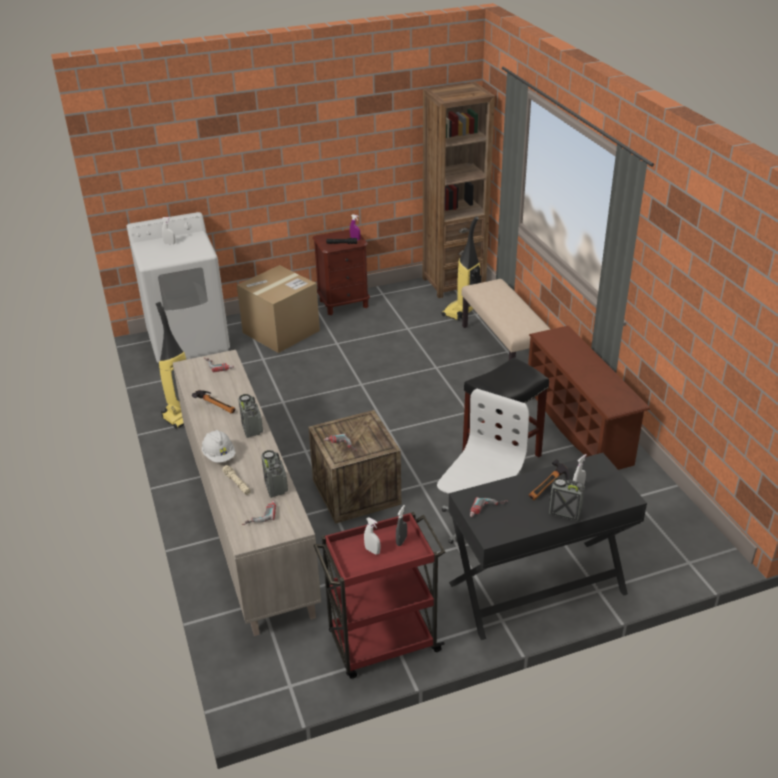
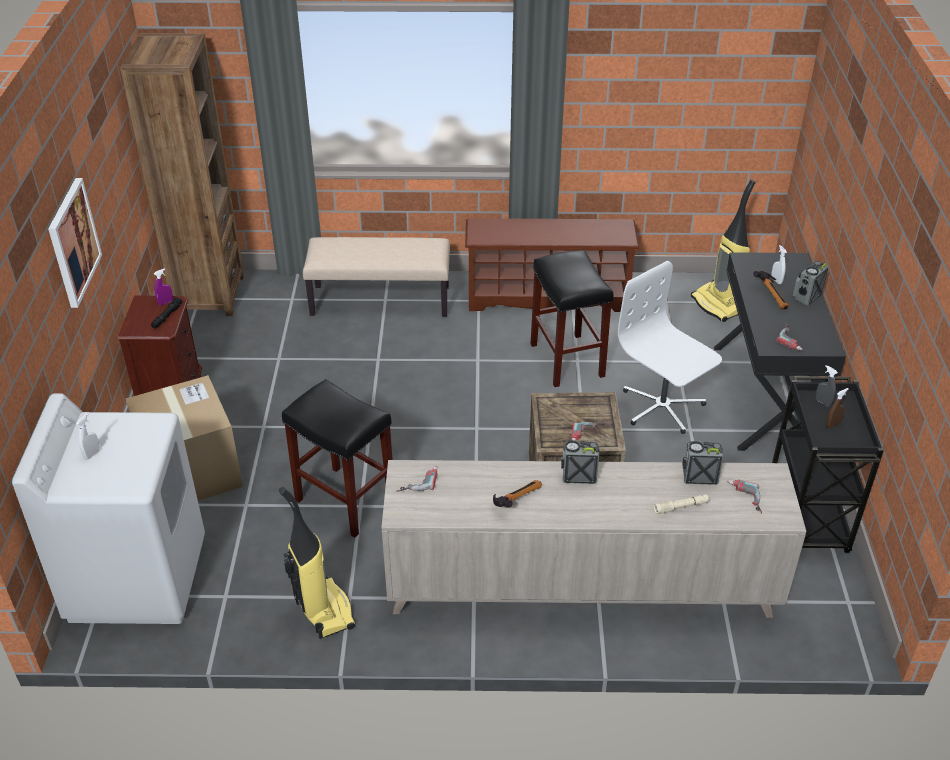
camera: 70 degrees left, 5 degrees up
(219, 455) = (621, 514): white hard hat -> none
(284, 394) = (344, 501): none -> black stool
(285, 154) = (73, 242): none -> picture
(372, 551) = (833, 424): white spray bottle -> brown spray bottle
(382, 643) = (807, 519): red cart -> black cart
(461, 311) = (277, 307): vacuum cleaner -> vacuum cleaner (718, 305)

